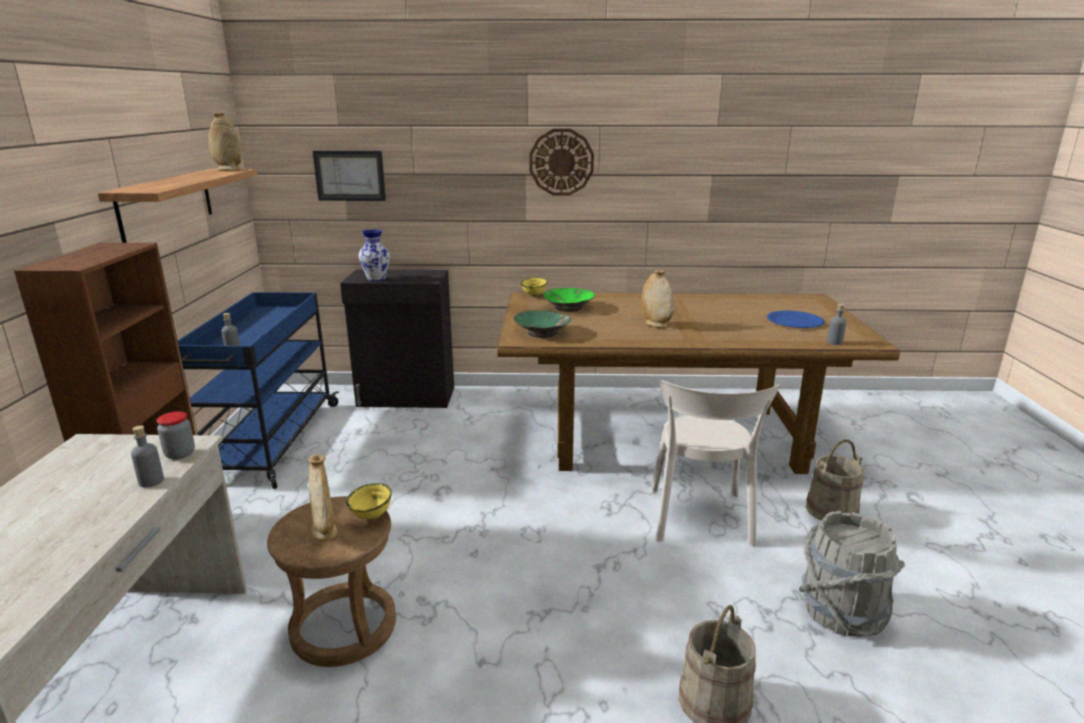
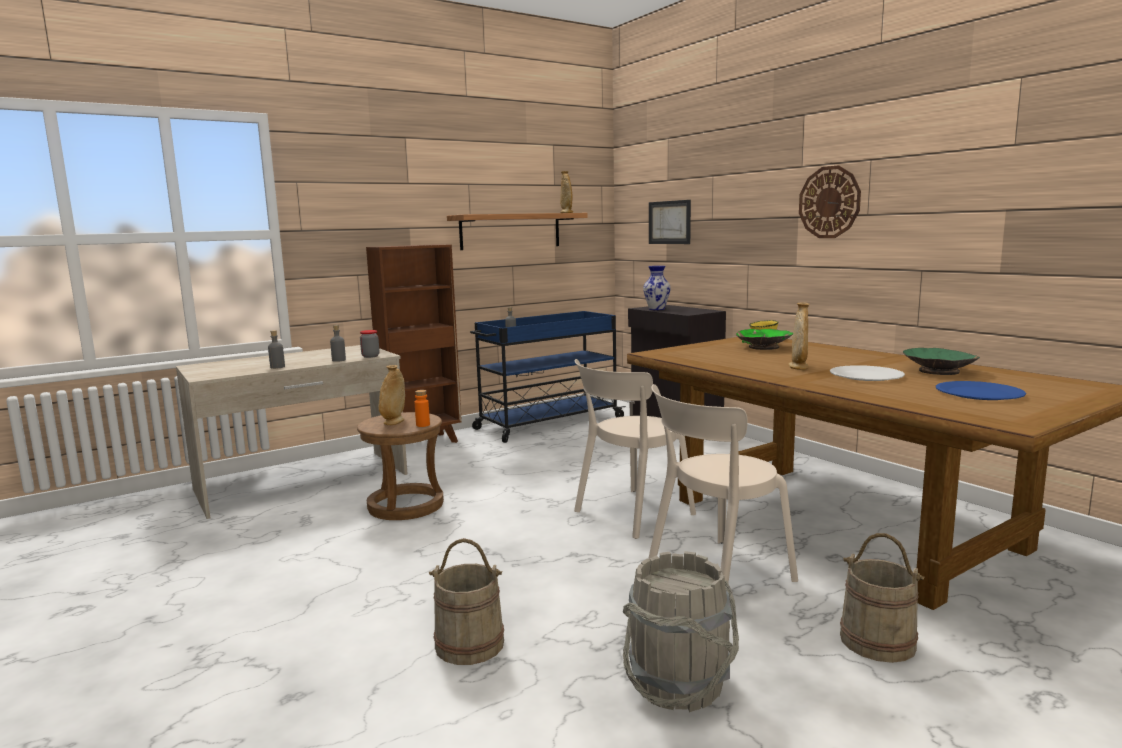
camera: 55 degrees right, 10 degrees down
(372, 516) = (423, 425): yellow bowl -> orange bottle
(542, 332) = (684, 353): green bowl -> green bowl (939, 371)
(555, 503) = (630, 514): none -> beige chair
(711, 322) = (866, 375): none -> white plate
(834, 342) = (957, 412): grey bottle -> grey bottle (277, 367)

